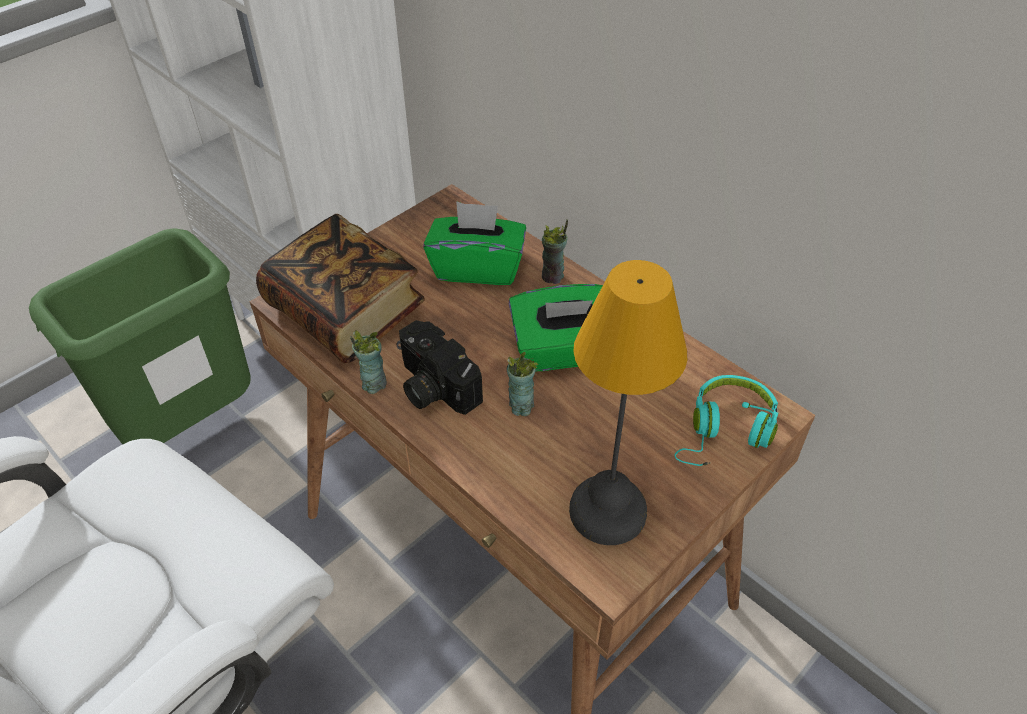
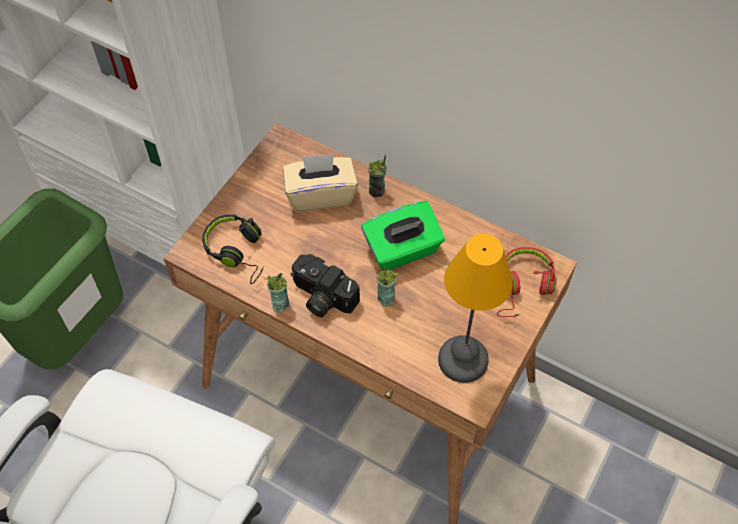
camera: 15 degrees left, 10 degrees up
(346, 312) = (238, 252): book -> black headphones
(477, 268) = (320, 194): green tissue box -> beige tissue box
(725, 432) = (523, 287): turquoise headphones -> red headphones

